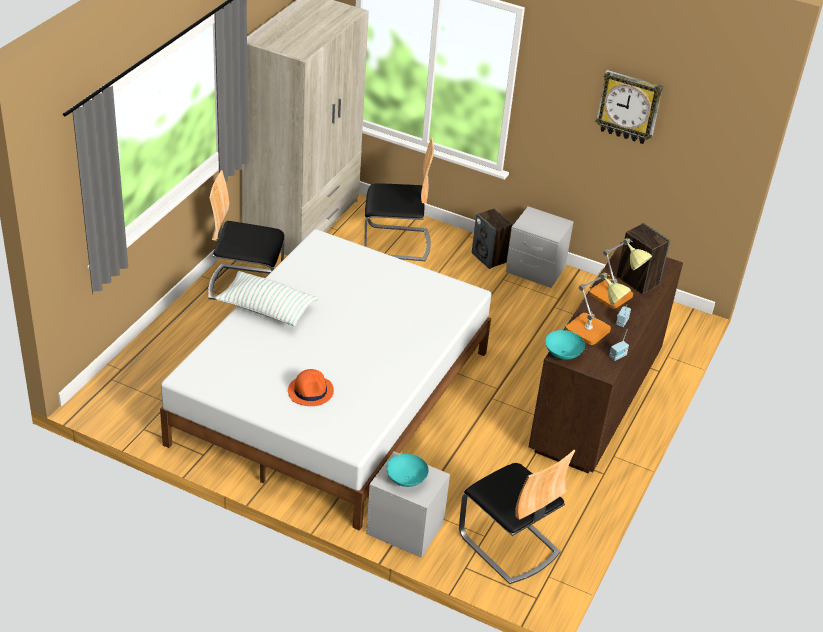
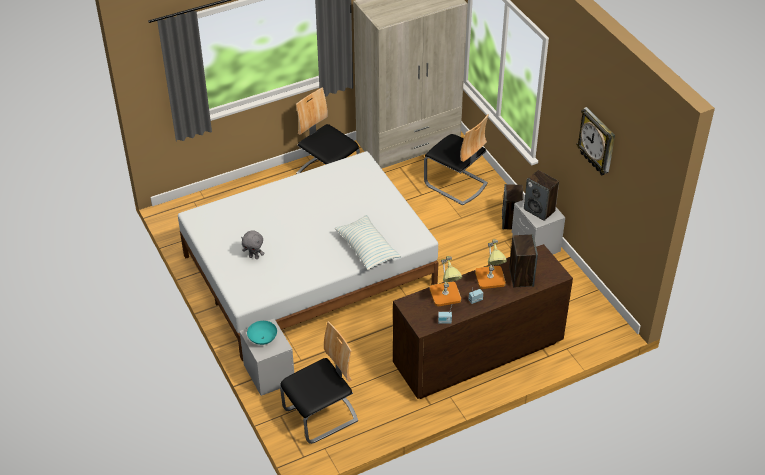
camera: 40 degrees right, 5 degrees up
(266, 308) = (281, 192): pillow -> pillow (367, 249)
(311, 391) = (254, 257): orange hat -> grey plush toy
(509, 544) = (321, 416): chair -> chair turned 120 degrees counterclockwise
(543, 224) = (539, 210): none -> speaker
(562, 354) = (408, 302): turquoise bowl -> none

